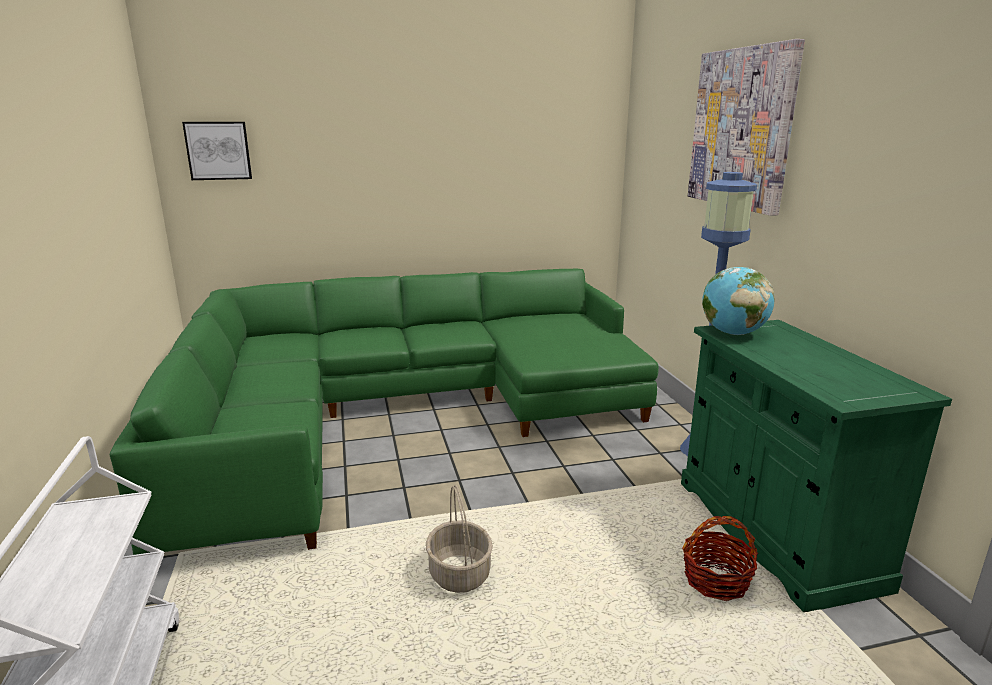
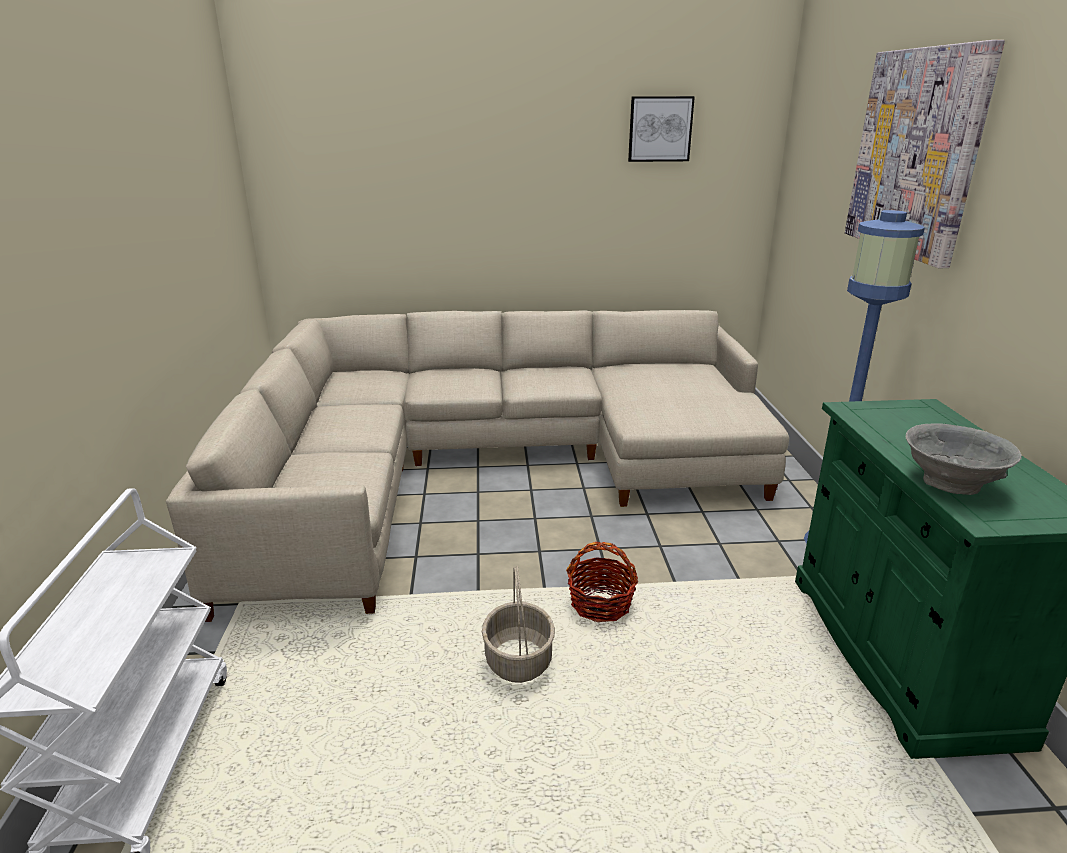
camera: 10 degrees right, 5 degrees up
(218, 150) = (309, 166): picture -> picture (660, 129)
(400, 413) = (490, 466): green sofa -> beige sofa
(716, 580) = (811, 704): basket -> basket (601, 603)
(732, 333) = (869, 414): globe -> none
(811, 377) = (950, 484): none -> grey bowl

